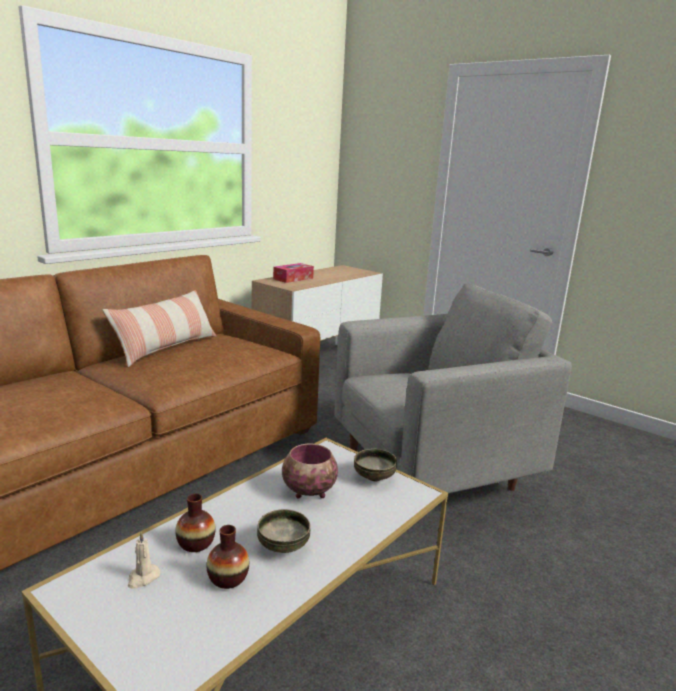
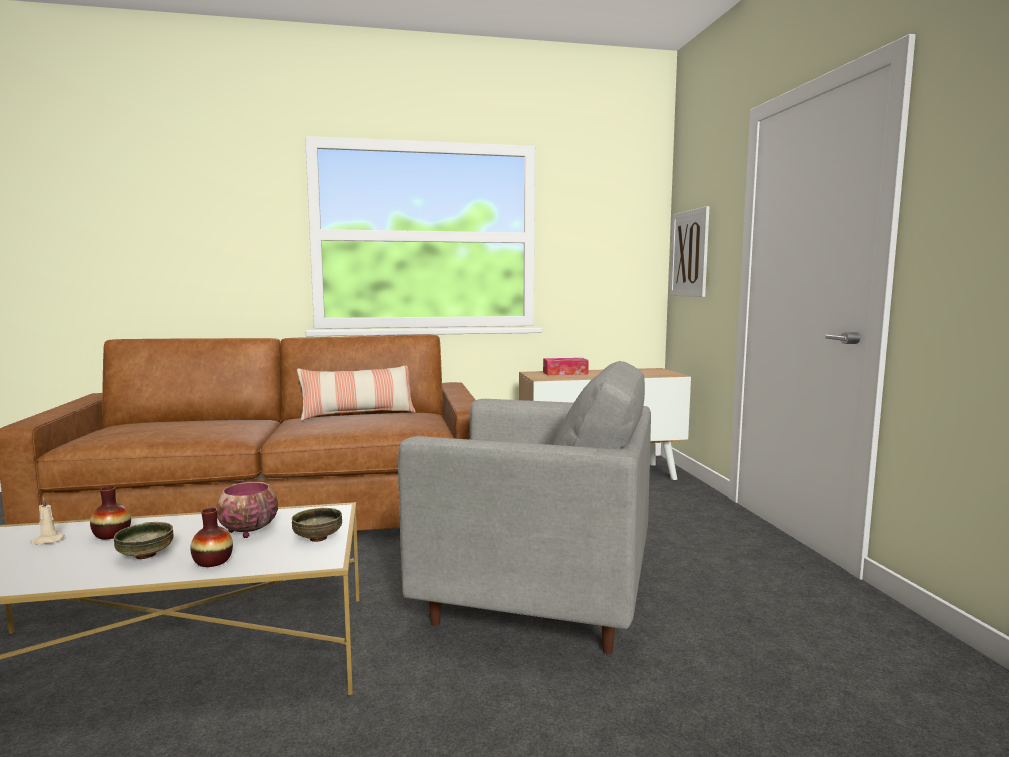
camera: 40 degrees right, 10 degrees down
(228, 578) = (76, 559): vase -> vase (213, 561)
(369, 170) = (689, 253): none -> picture

